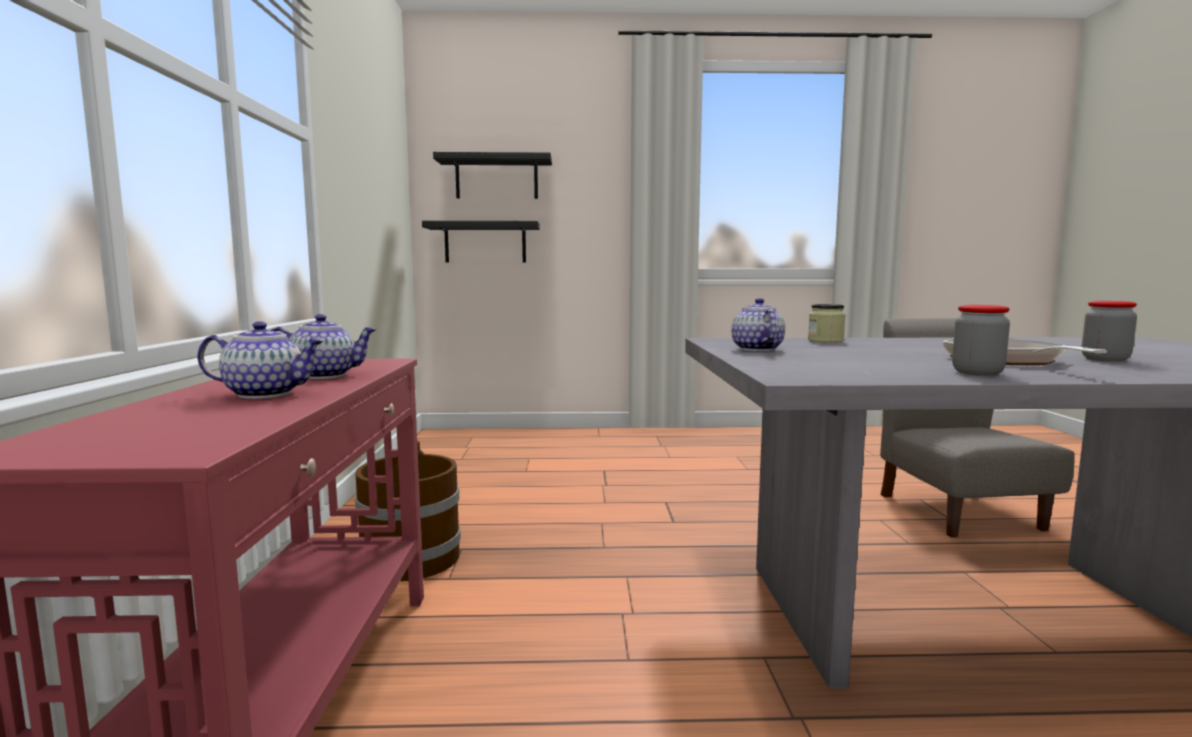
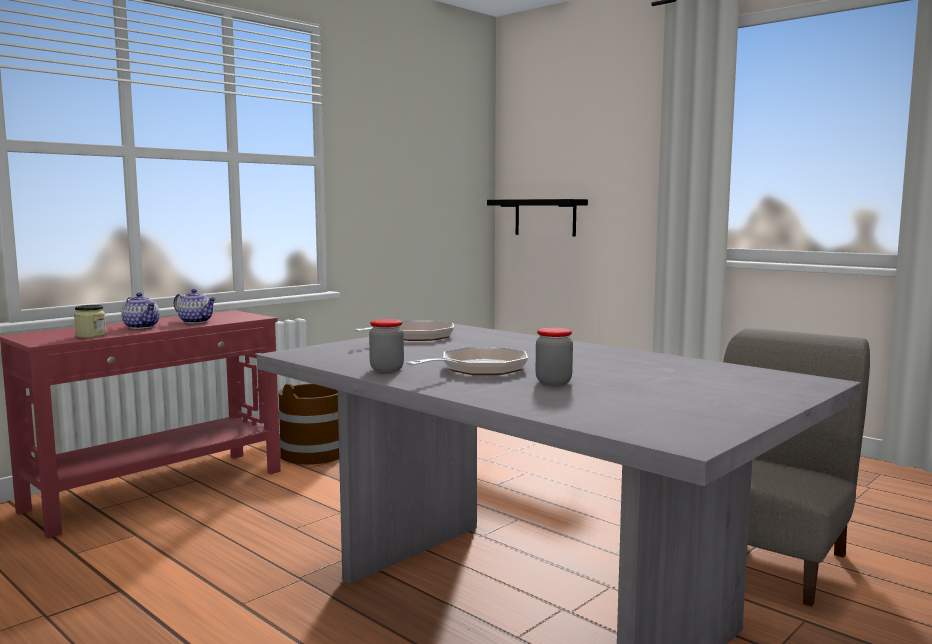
camera: 45 degrees right, 0 degrees up
(496, 178) = (555, 157): black shelf -> none
(755, 349) = (414, 337): teapot -> frying pan
(825, 341) = (515, 338): jar -> jar (91, 335)

